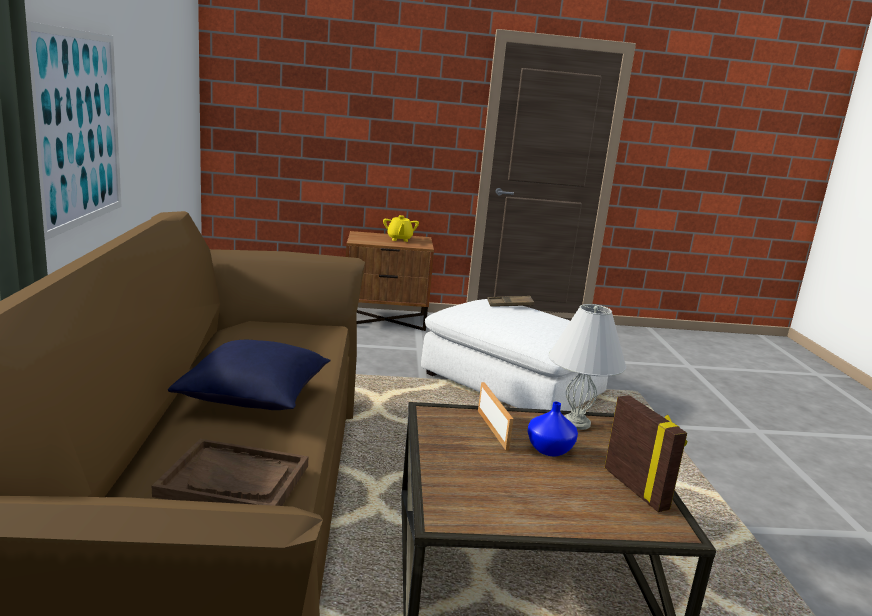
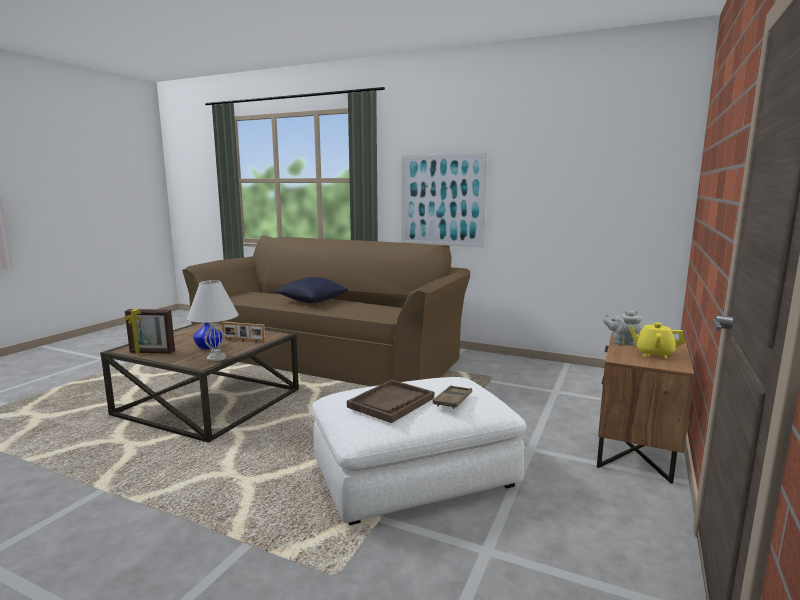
camera: 120 degrees right, 5 degrees down
(234, 480) = (259, 297): brown tray -> brown tray (391, 403)
(378, 242) = (622, 342): none -> grey teapot

